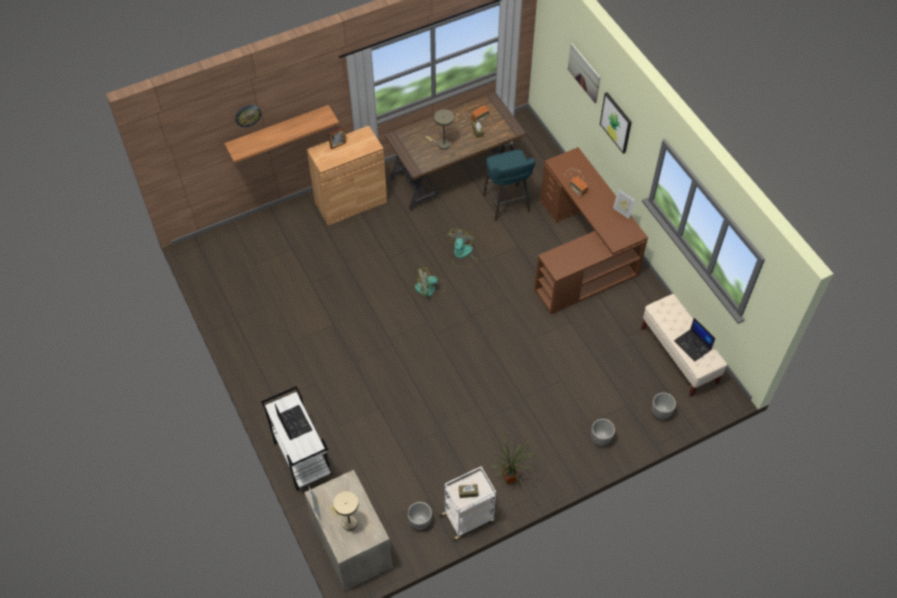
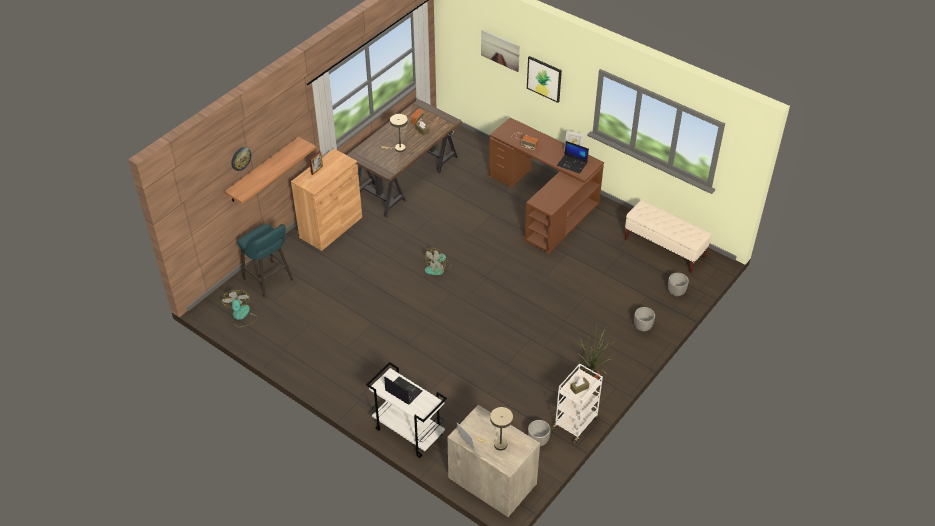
camera: 25 degrees left, 10 degrees down
(461, 255) = (449, 235): fan -> fan (241, 316)
(507, 205) = (464, 188): turquoise stool -> turquoise stool (270, 281)
(693, 345) = (679, 229): laptop -> laptop (572, 164)

